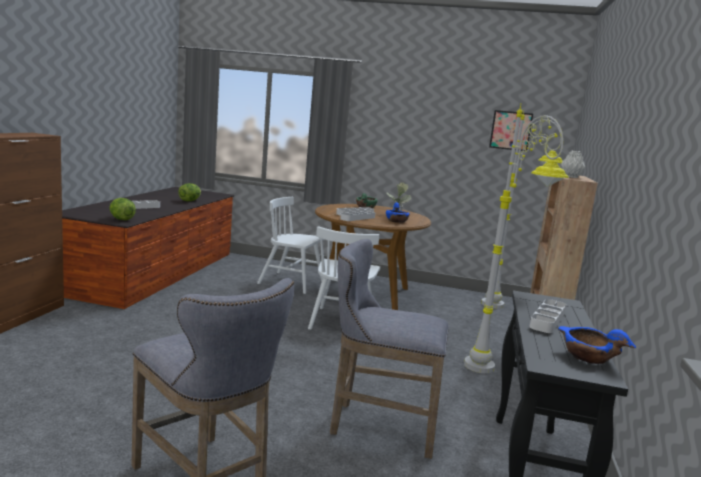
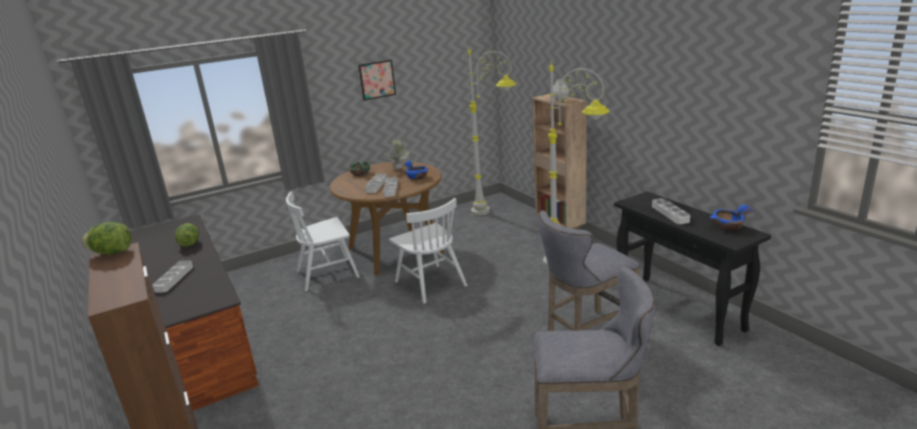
camera: 40 degrees left, 10 degrees up
(121, 219) = (211, 299): lettuce -> lettuce (112, 253)
(510, 130) = (448, 63): picture -> picture (377, 79)

